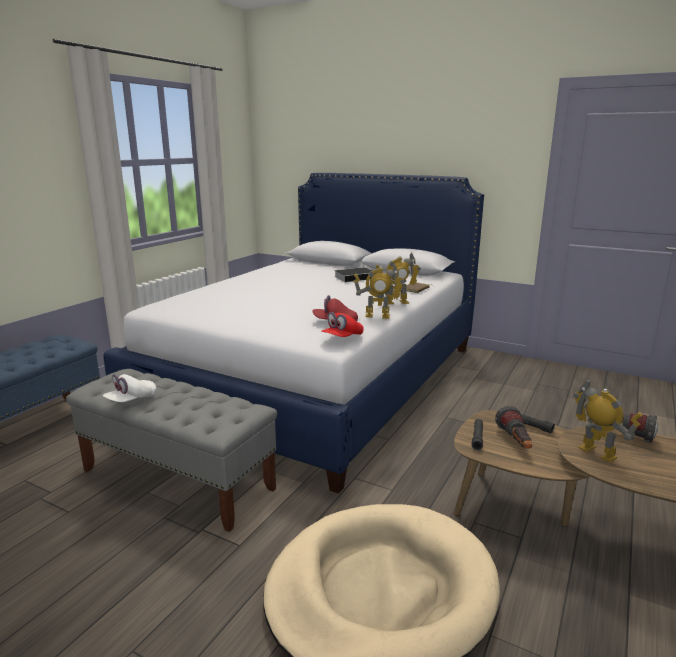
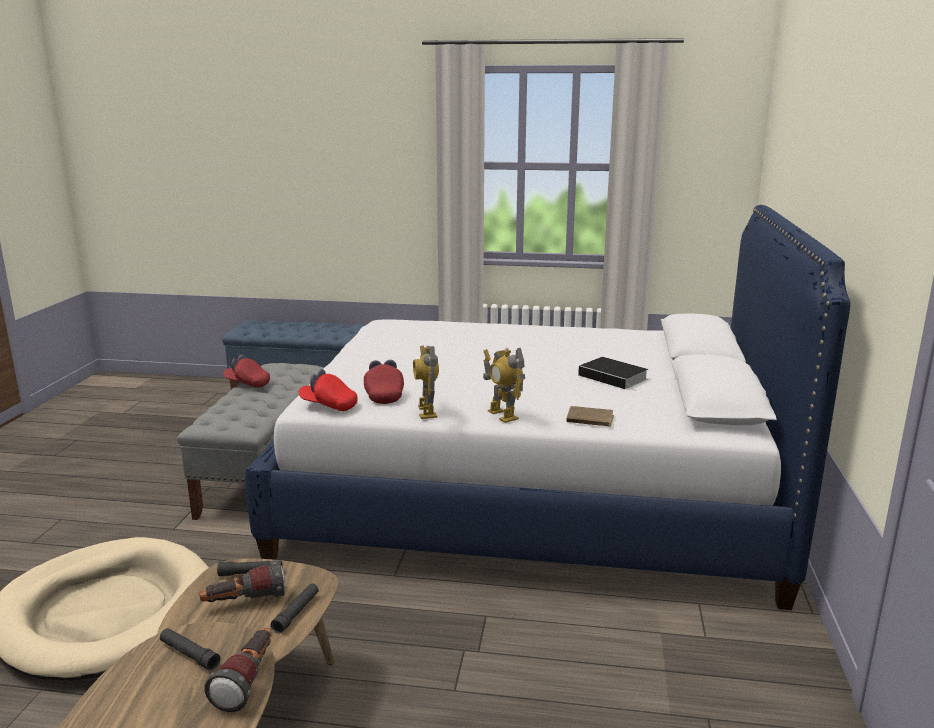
camera: 70 degrees right, 0 degrees up
(131, 400) = (247, 383): white cap -> red cap
(597, 452) = (189, 655): toy robot -> black flashlight

